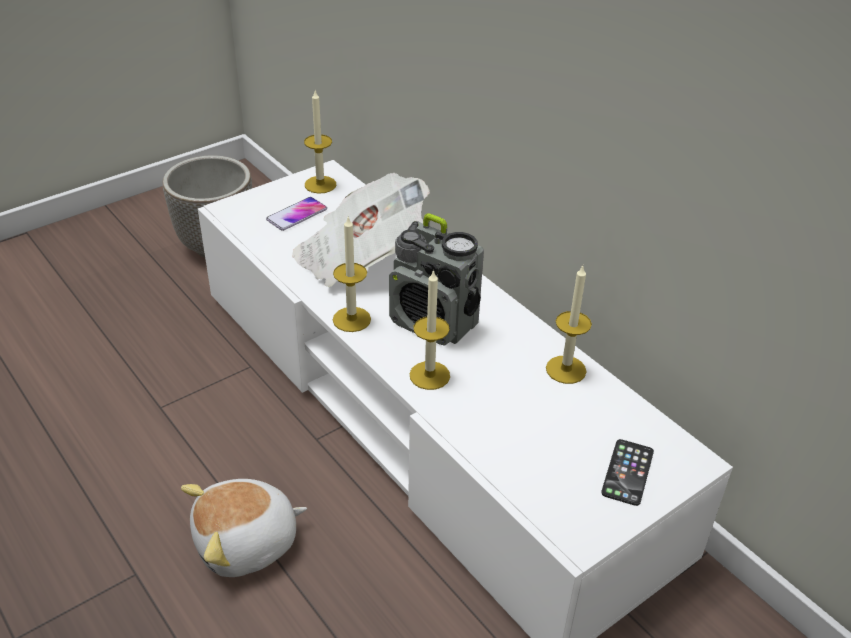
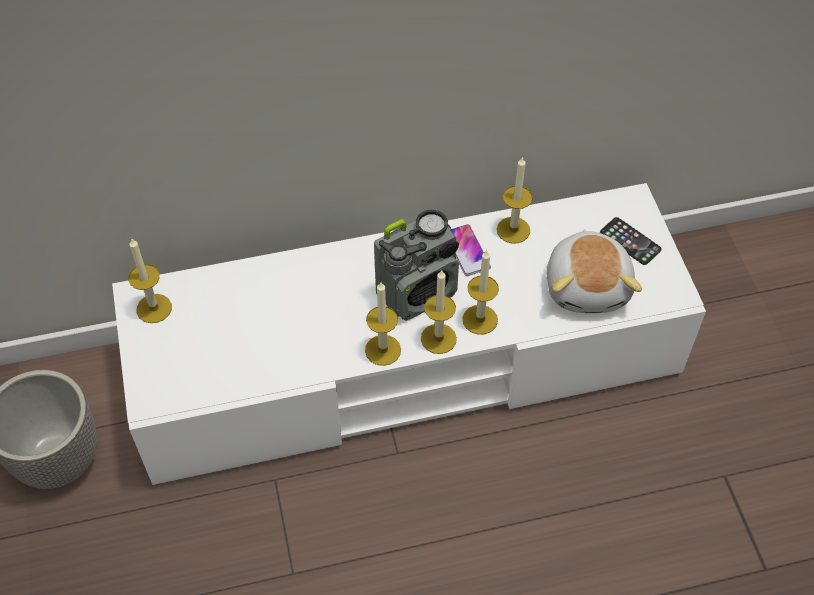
camera: 65 degrees left, 15 degrees up
(247, 544) = (493, 540): plush toy -> plush toy (588, 286)
(297, 215) = (196, 344): phone -> phone (467, 251)
(359, 257) = (296, 315): newspaper -> none
(387, 352) = (438, 338): none -> candle

